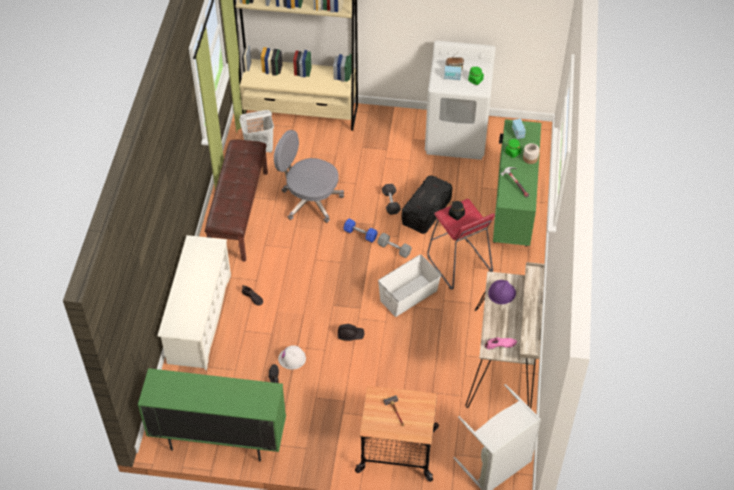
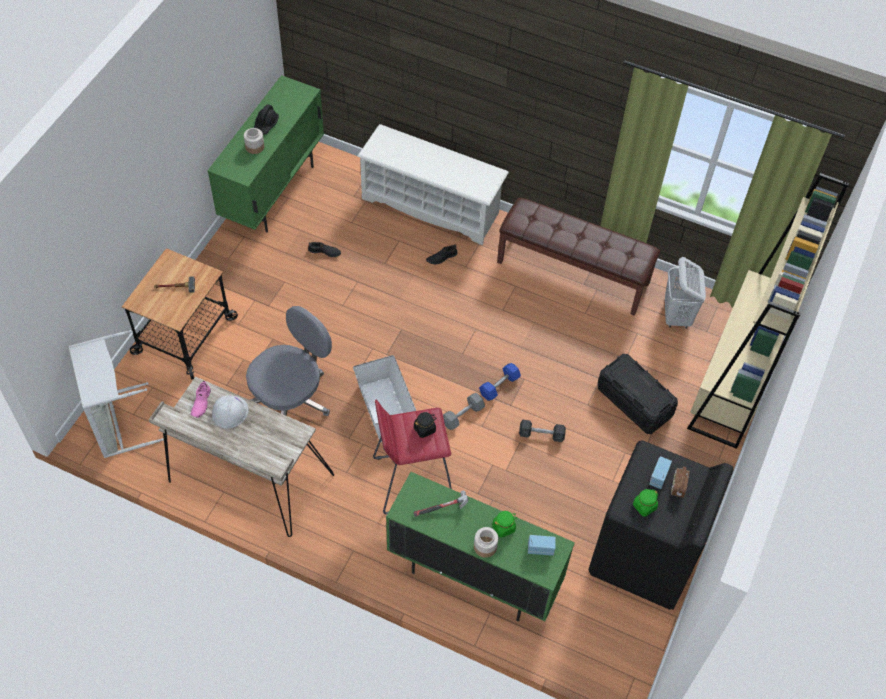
camera: 105 degrees right, 5 degrees up
(235, 394) = (255, 147): none -> jar
(292, 358) = (344, 273): white hard hat -> white hard hat (230, 412)
(310, 200) = (572, 347): grey office chair -> grey office chair (291, 398)
(350, 334) = (352, 334): black hard hat -> black hard hat (266, 124)
(426, 211) = (513, 471): black storage box -> black storage box (634, 402)
(457, 136) = (644, 557): white washing machine -> black washing machine
(501, 293) = (274, 432): purple hard hat -> none

